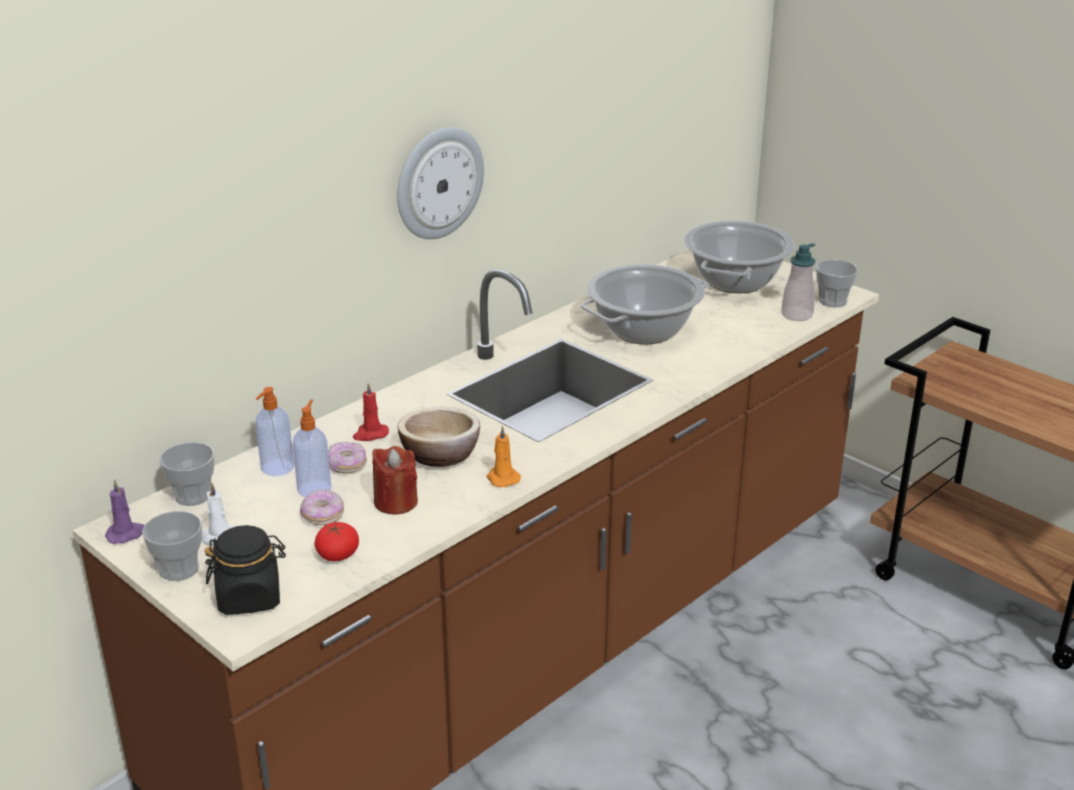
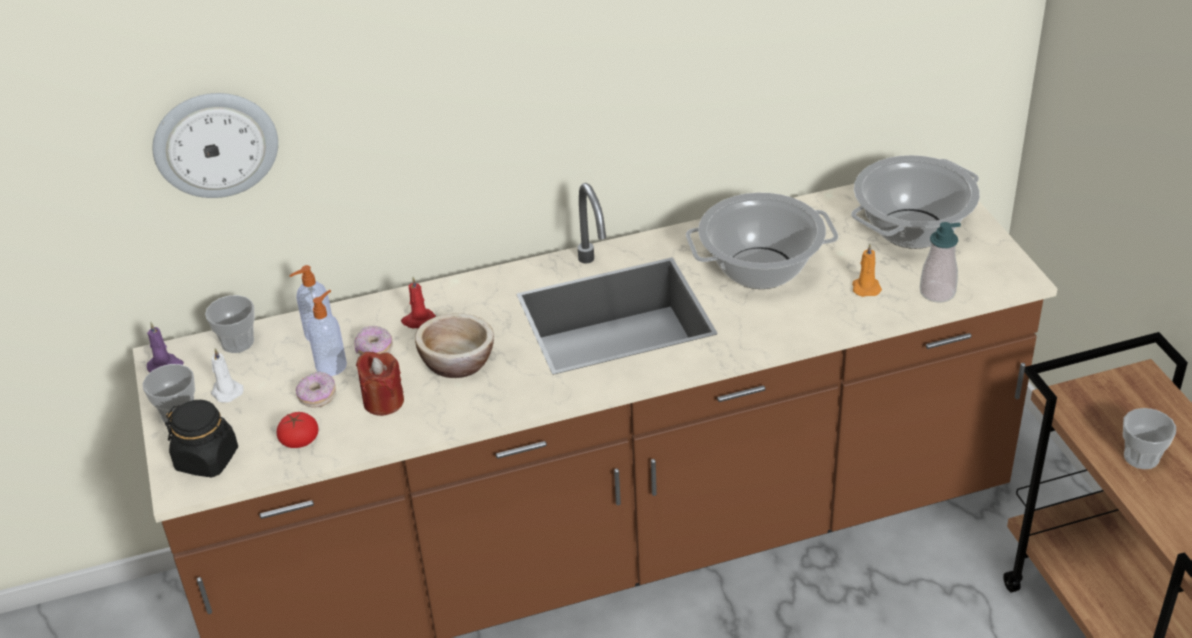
camera: 30 degrees right, 10 degrees up
(438, 182) = (540, 88): wall clock -> wall clock (215, 144)
(502, 478) = (489, 405): orange candle -> orange candle (865, 287)
(832, 301) = (994, 284): cup -> cup (1141, 457)

